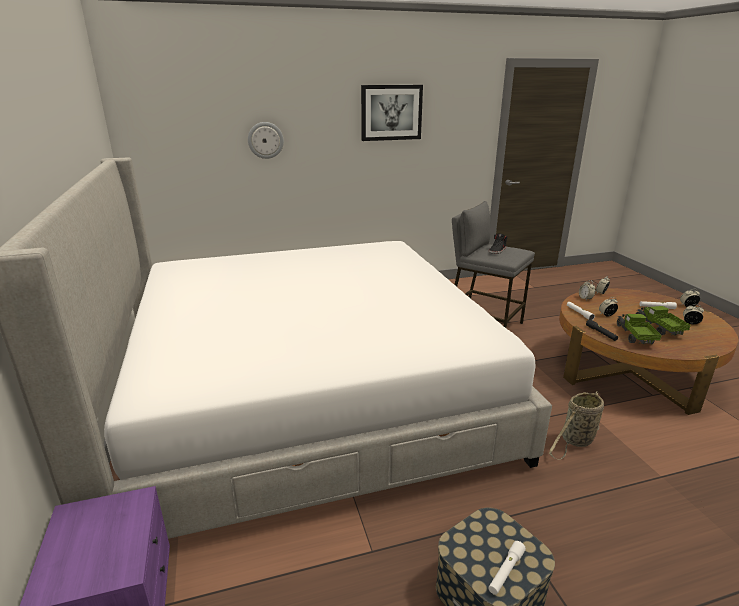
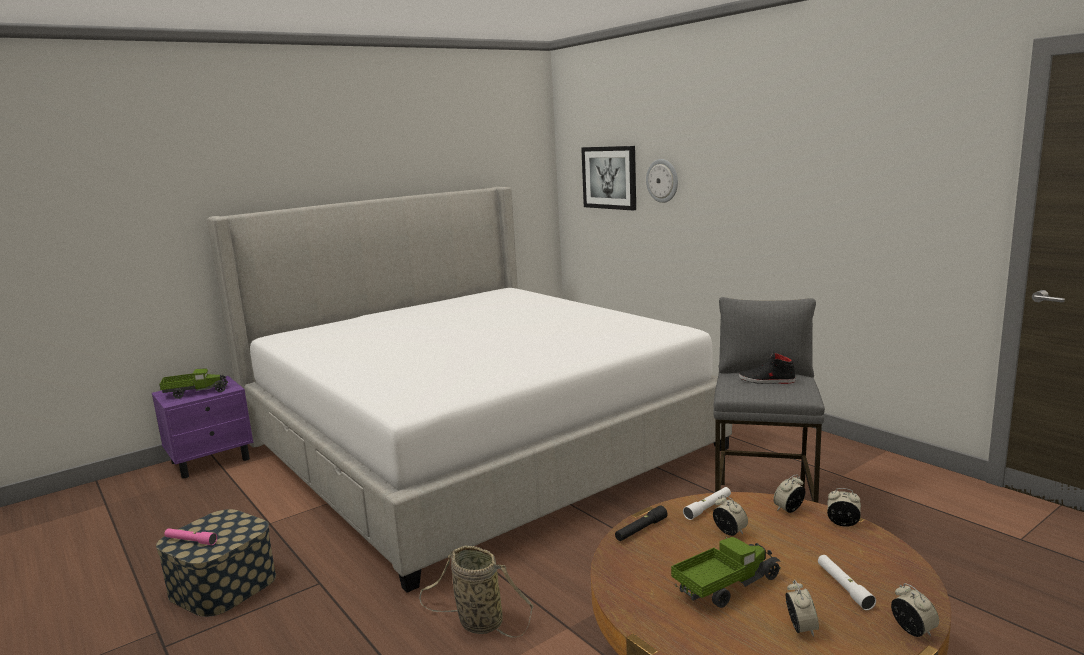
camera: 70 degrees right, 10 degrees down
(391, 112) = (806, 148): picture -> picture (609, 177)
(506, 571) = (191, 541): white flashlight -> pink flashlight
(634, 336) = (659, 560): toy truck -> toy truck (195, 392)

